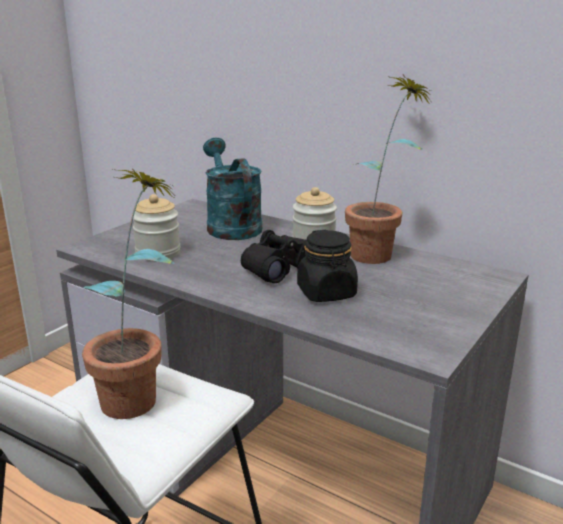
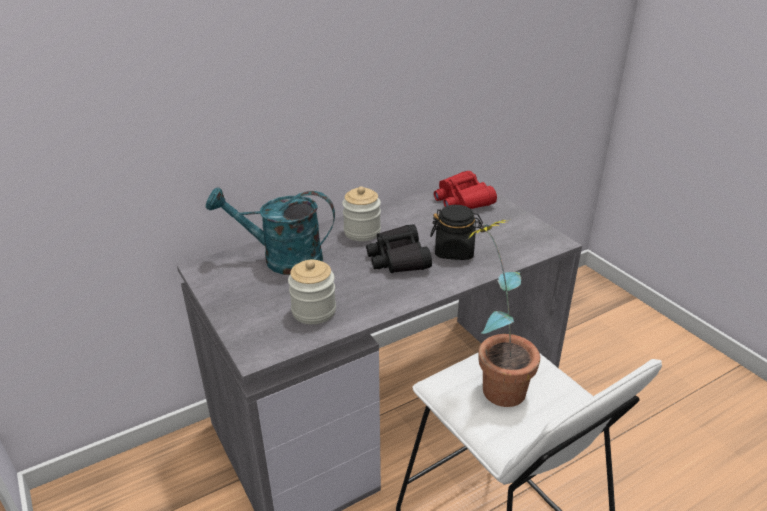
camera: 65 degrees left, 10 degrees up
(380, 252) = (402, 211): potted plant -> none
(456, 277) = (462, 200): none -> red binoculars

